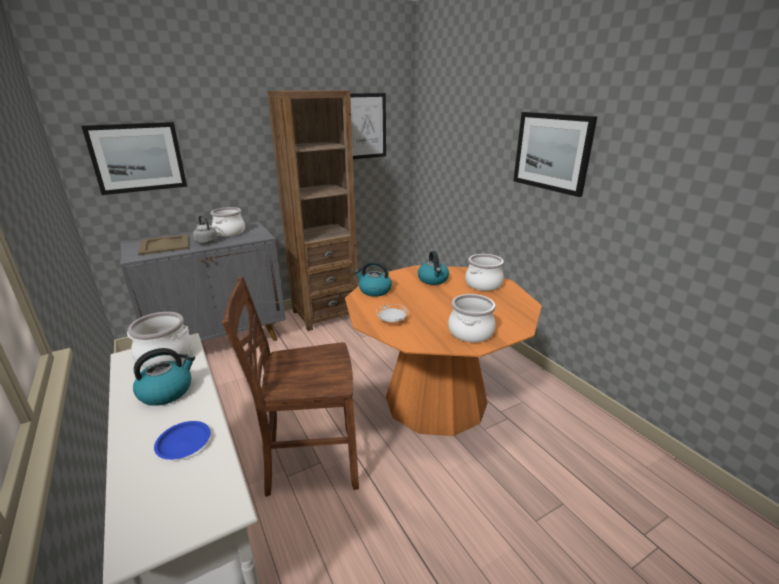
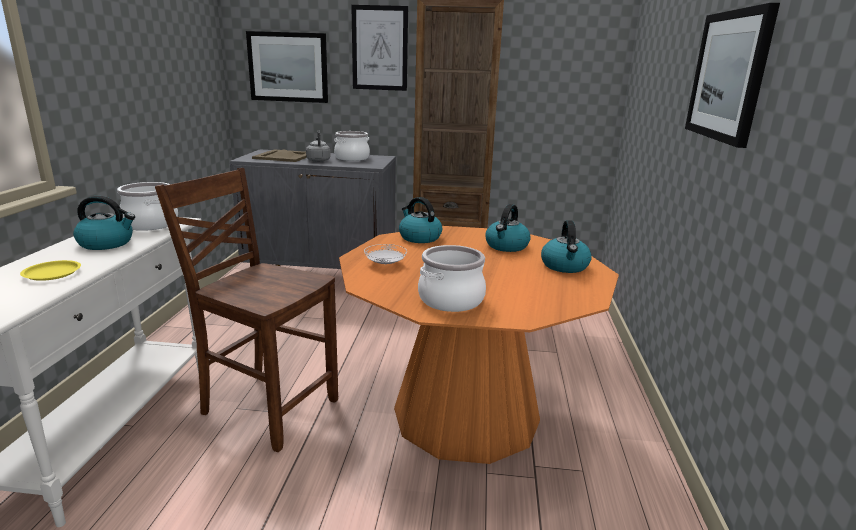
camera: 35 degrees right, 5 degrees down
(184, 443) = (52, 274): blue plate -> yellow plate
(366, 126) = (553, 56): picture -> picture (379, 48)
(483, 284) = (565, 266): cooking pot -> kettle

